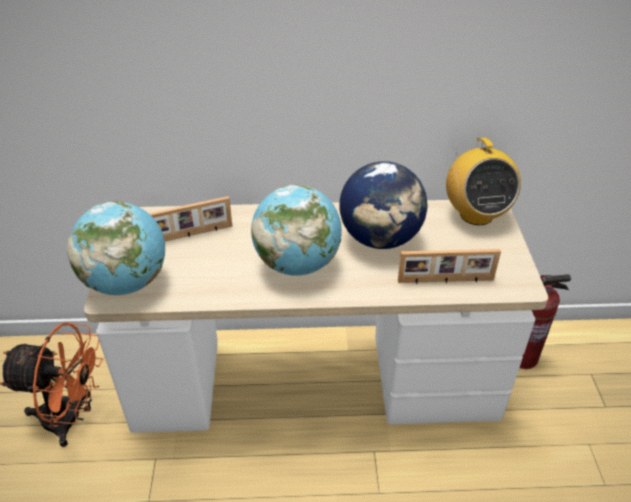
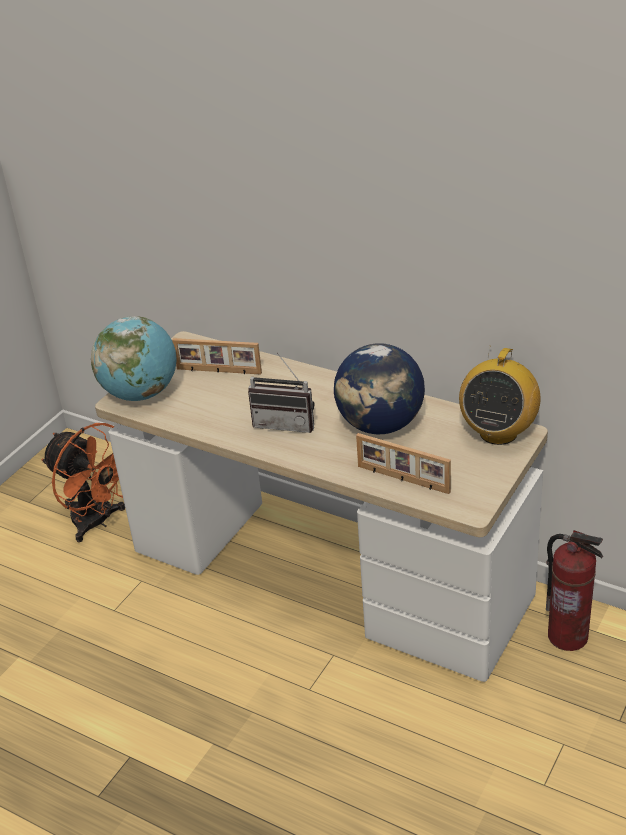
camera: 35 degrees right, 5 degrees down
(297, 264) = (286, 423): globe -> radio

